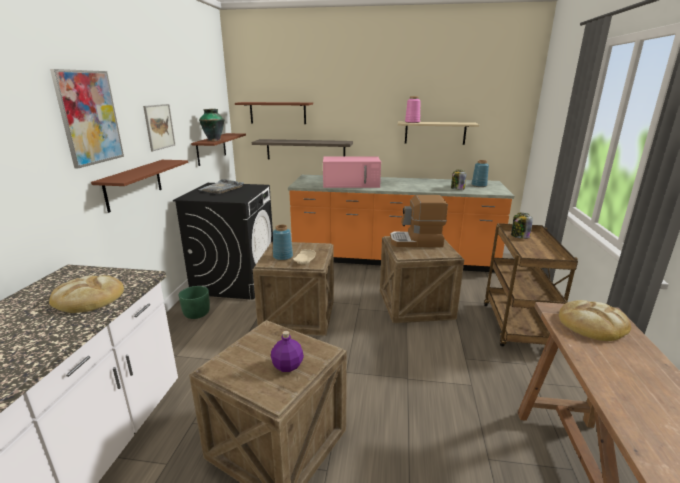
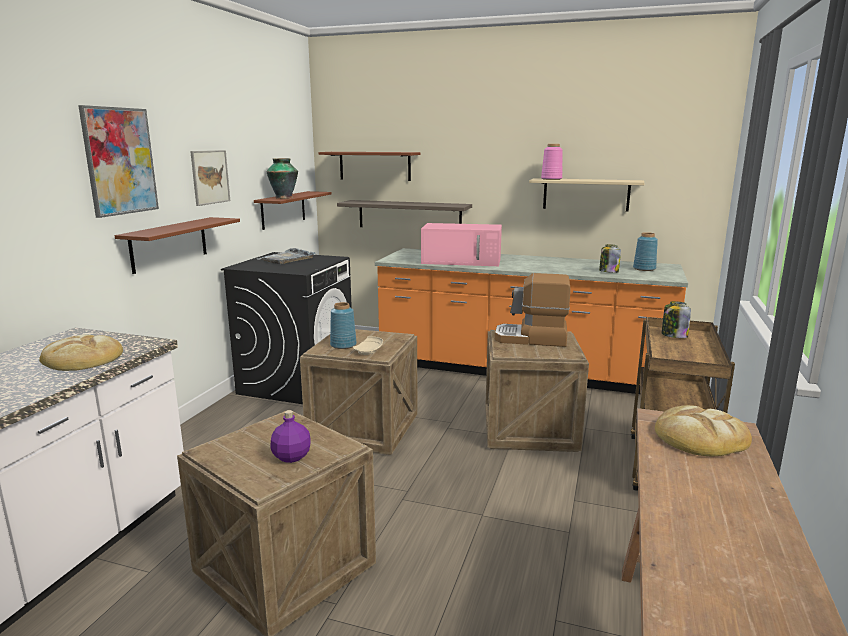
camera: 10 degrees right, 5 degrees down
(197, 314) = (237, 416): green planter -> none

